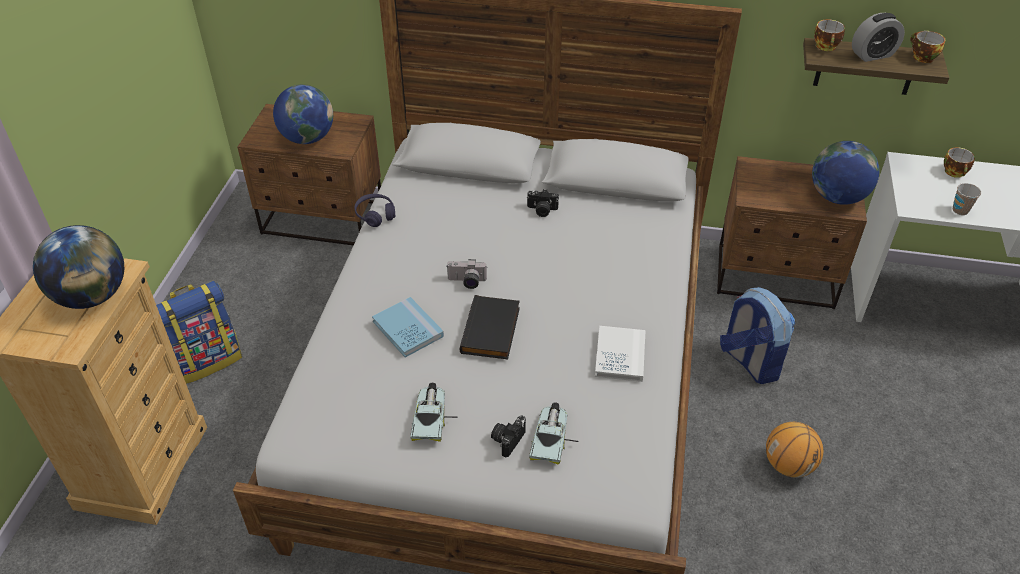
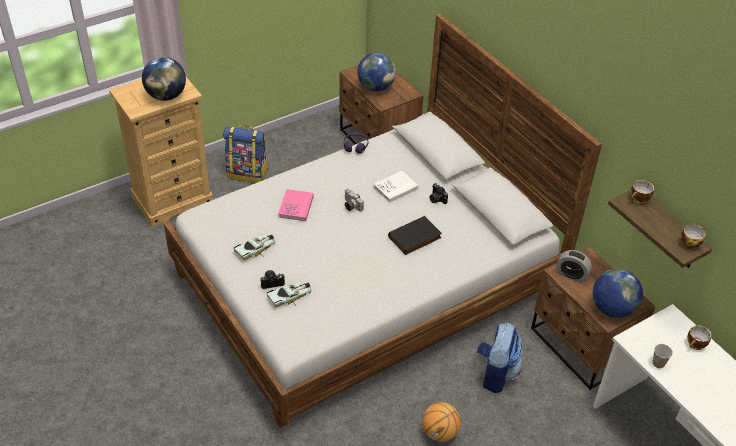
camera: 45 degrees right, 0 degrees up
(408, 329) = (296, 206): blue book -> pink book
(492, 331) = (330, 235): black book -> black book (415, 238)
(620, 355) = (370, 289): white book -> white book (395, 188)
(872, 55) = (659, 222): alarm clock -> alarm clock (571, 275)

